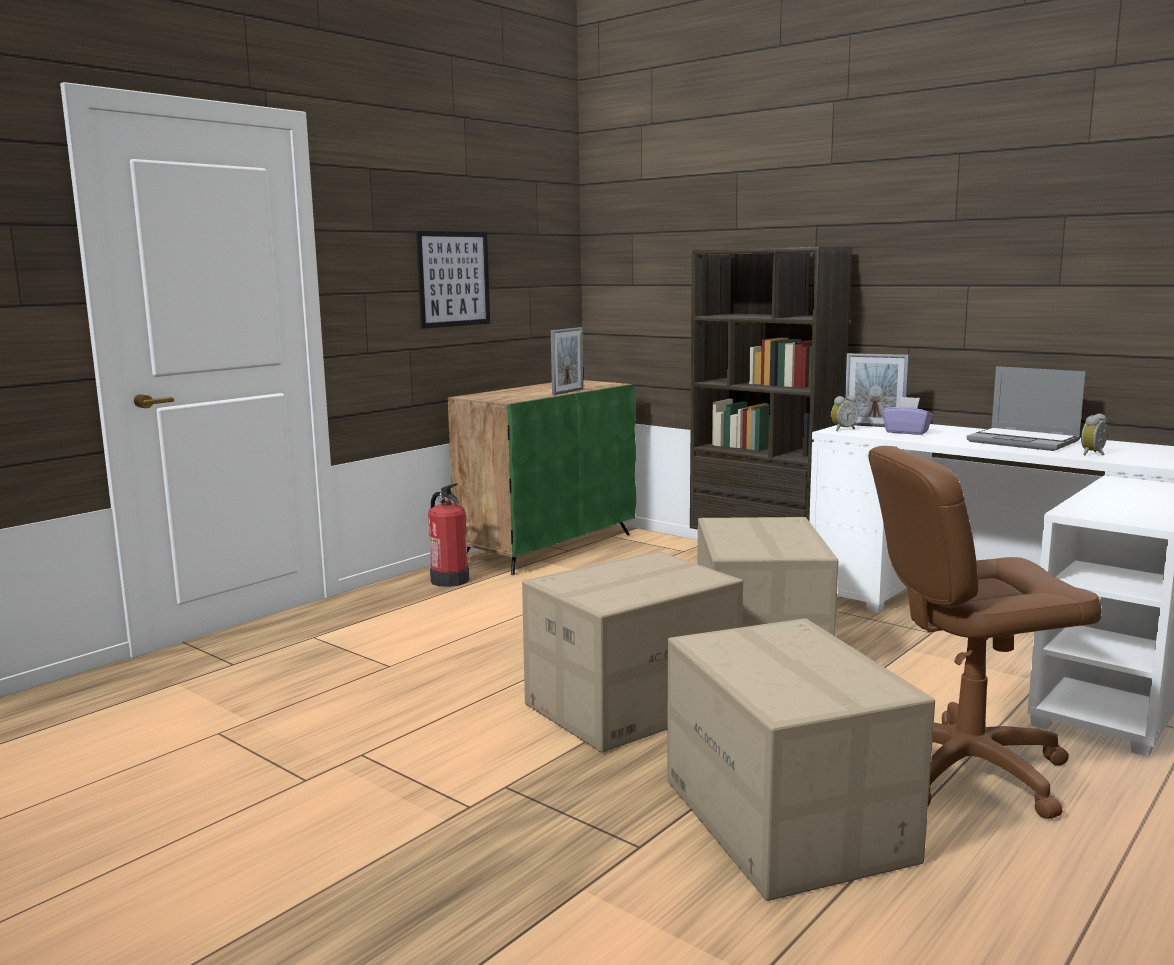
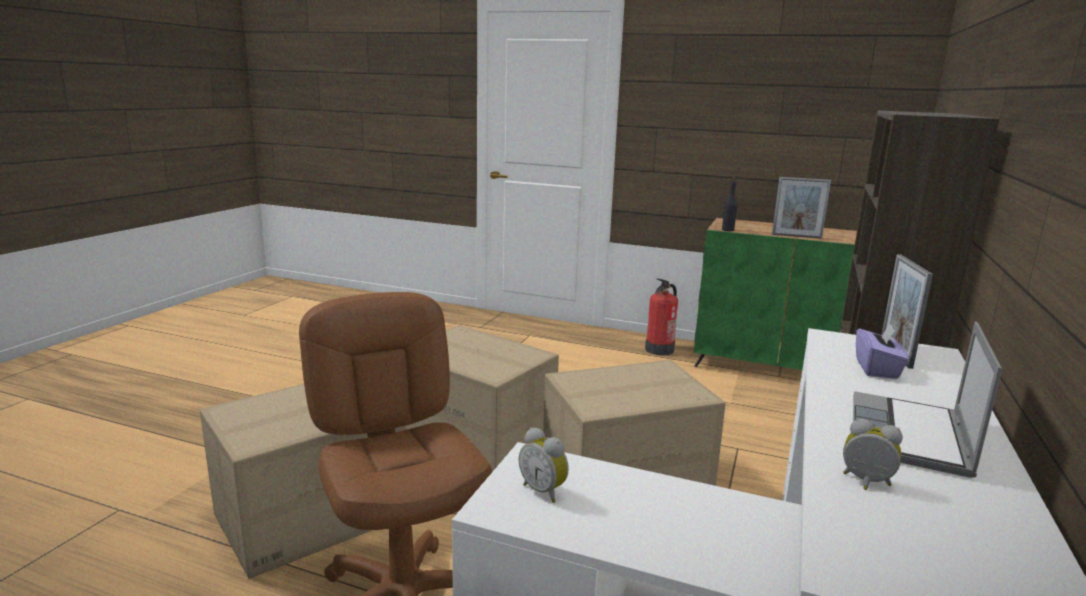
camera: 70 degrees right, 5 degrees up
(453, 279) = (745, 123): picture -> none
(519, 400) = (728, 230): none -> black bottle
(842, 429) = (843, 339): alarm clock -> alarm clock (544, 491)

